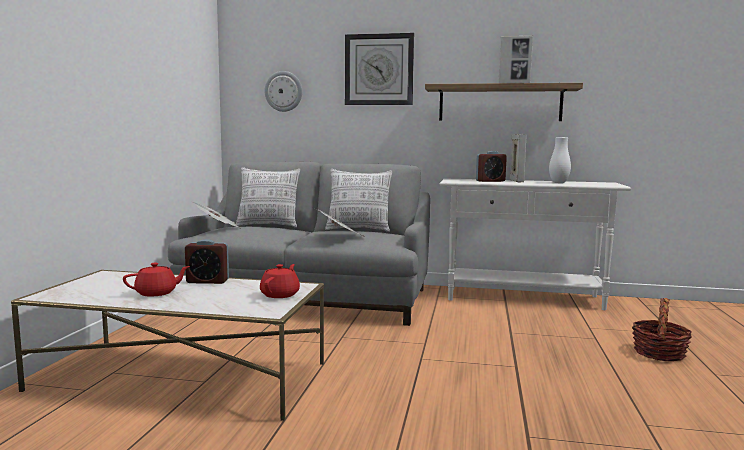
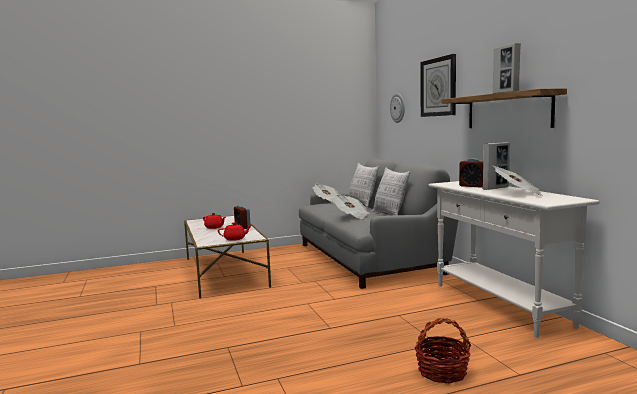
camera: 60 degrees right, 0 degrees up
(558, 183) = (518, 193): white vase -> newspaper

